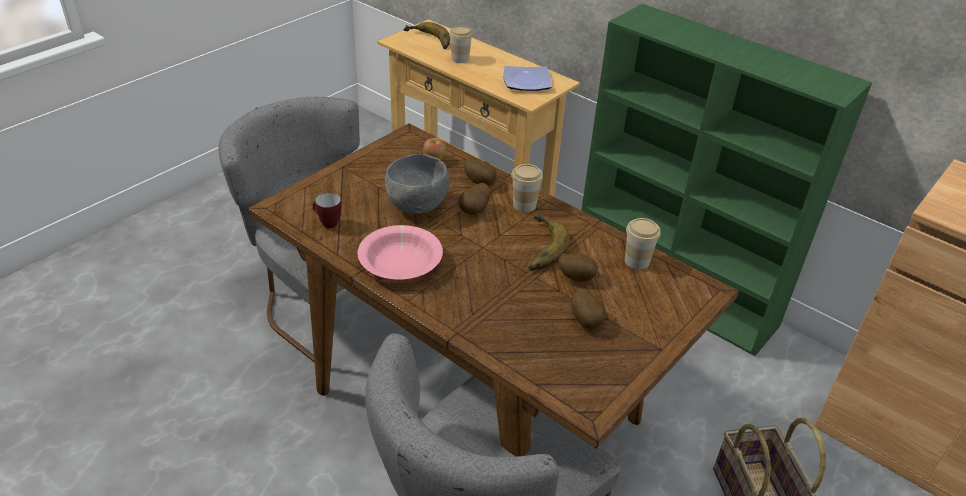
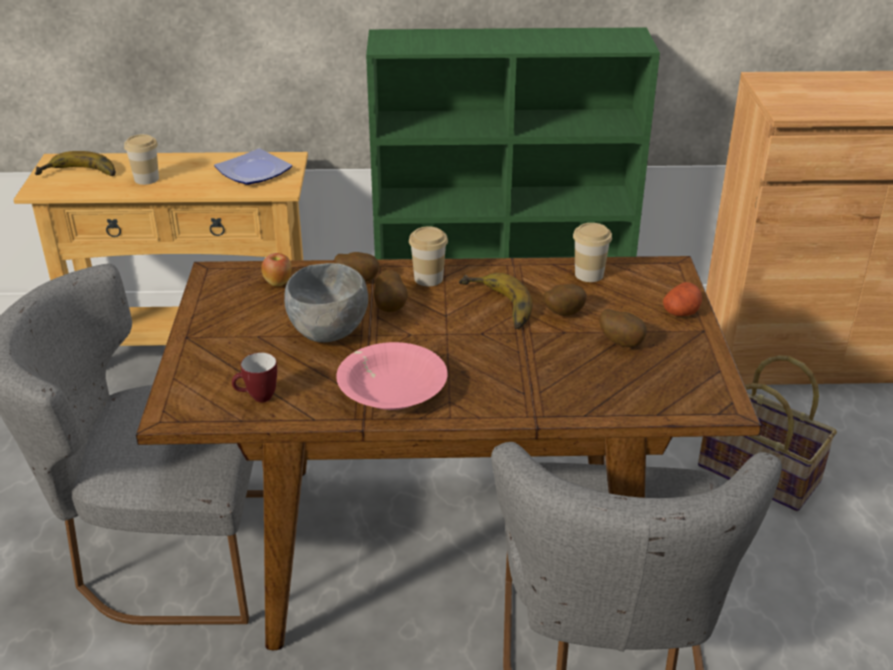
camera: 40 degrees left, 5 degrees down
(664, 326) = (681, 312): none -> potato

